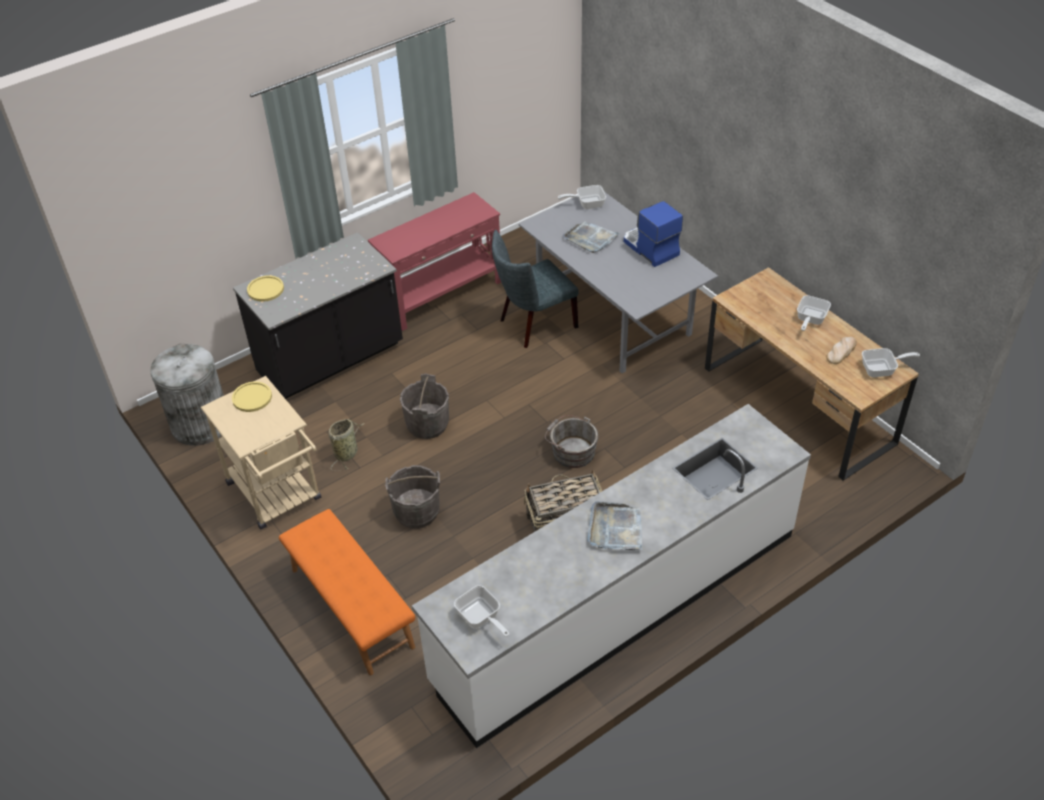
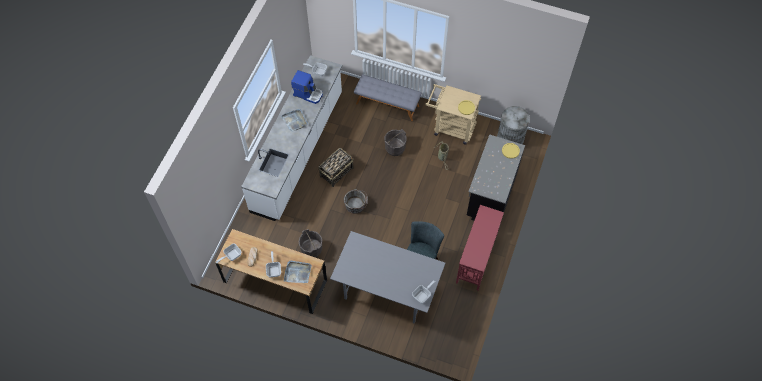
camera: 145 degrees right, 15 degrees up
(351, 608) = (387, 104): orange bench -> grey bench
(427, 424) = (422, 186): grey bucket -> grey bucket (311, 249)
(590, 238) = (404, 270): grey tray -> grey tray (297, 272)
(650, 248) = (372, 279): coffee machine -> coffee machine (308, 94)

